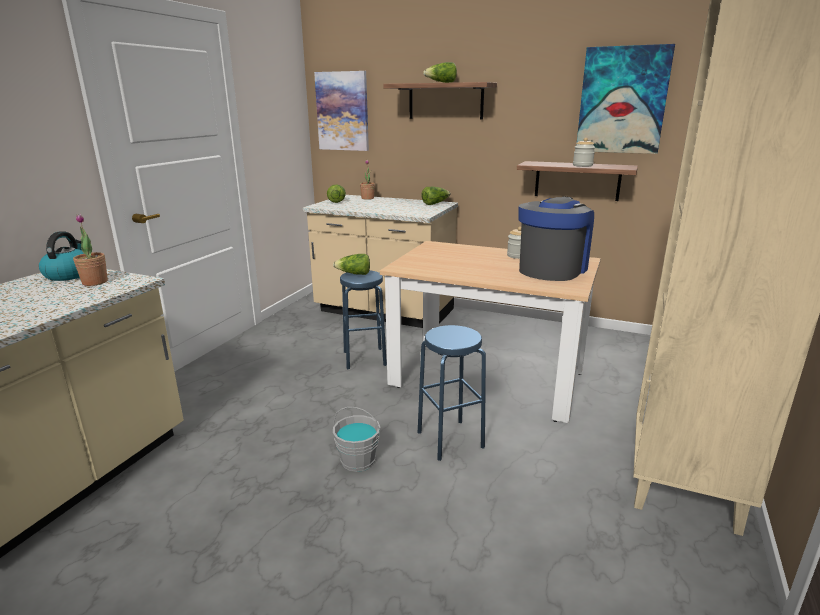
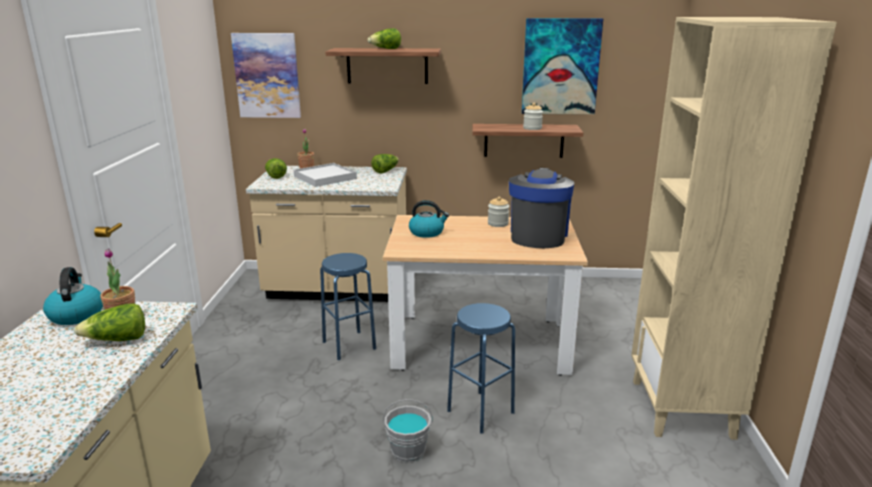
camera: 20 degrees left, 0 degrees up
(354, 274) = (335, 260): lettuce -> lettuce (117, 340)
(376, 204) = (325, 177): none -> white tray
(440, 256) = (427, 232): none -> kettle

